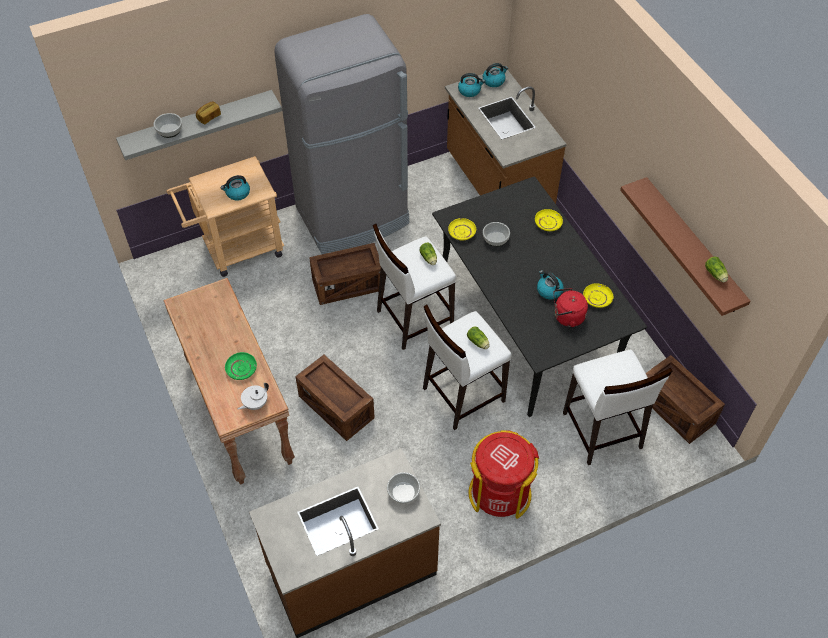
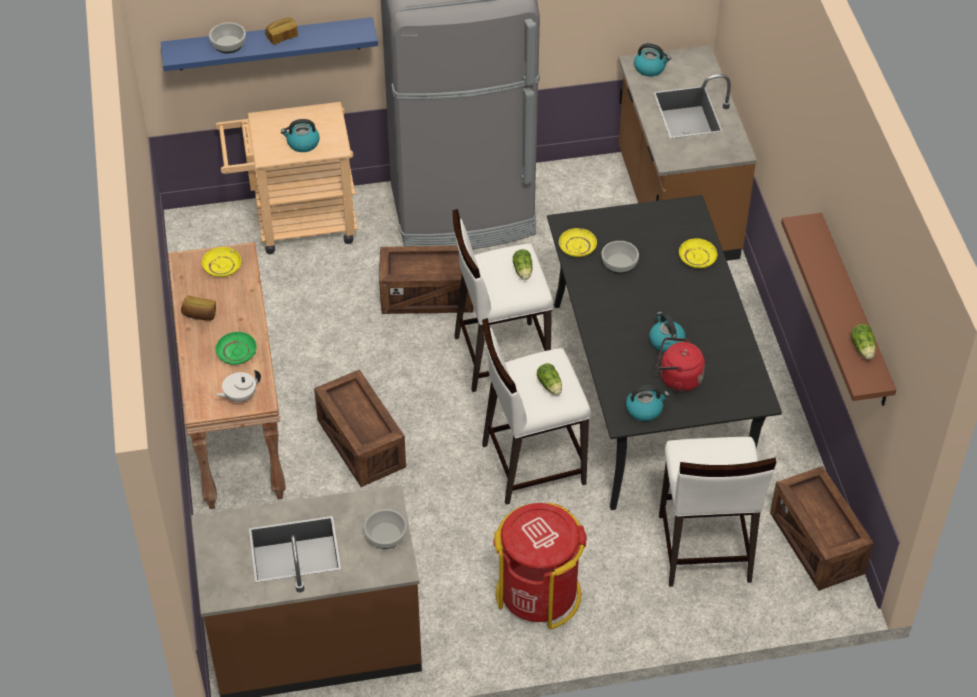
camera: 15 degrees right, 5 degrees down
(197, 124) = (268, 44): grey shelf -> blue shelf
(203, 345) = (200, 315): none -> bread
(494, 81) = (688, 61): kettle -> kettle (644, 409)
(597, 298) = (727, 363): yellow plate -> yellow plate (222, 266)

